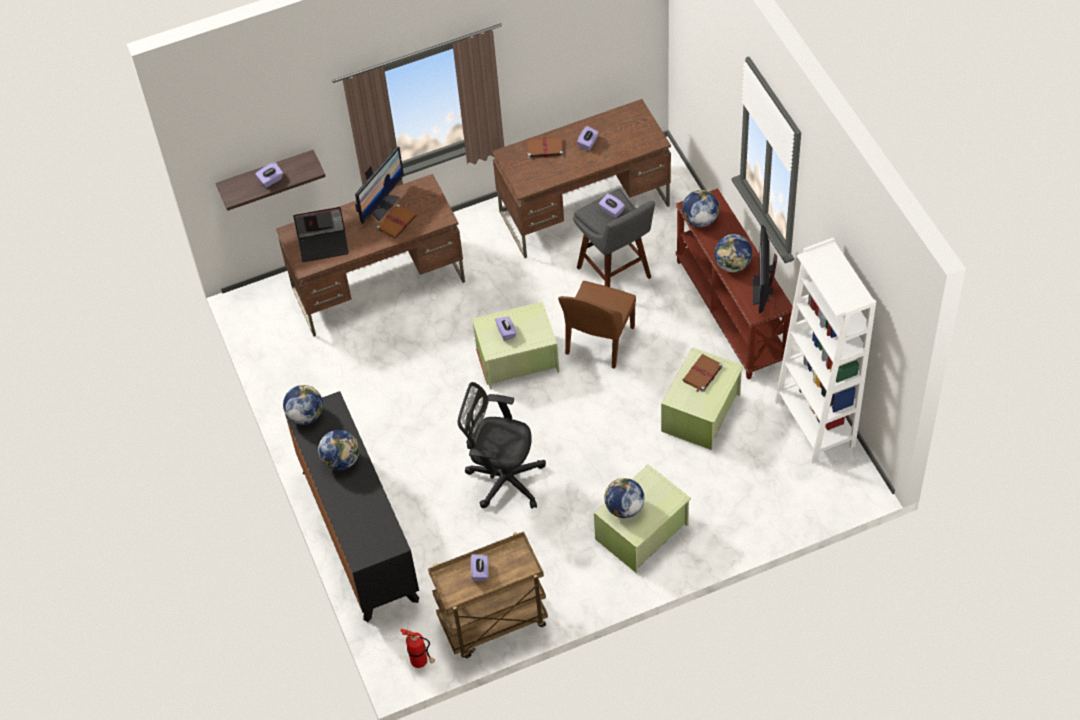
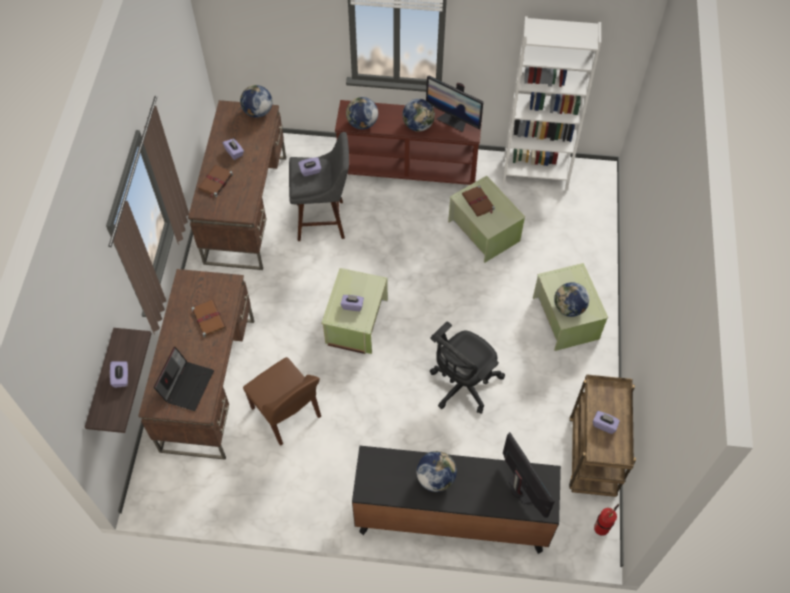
camera: 65 degrees left, 5 degrees up
(305, 415) = (368, 485): globe -> globe (257, 112)
(381, 205) = (180, 321): monitor -> monitor (521, 489)
(599, 342) = (377, 261): brown chair -> brown chair (287, 414)

